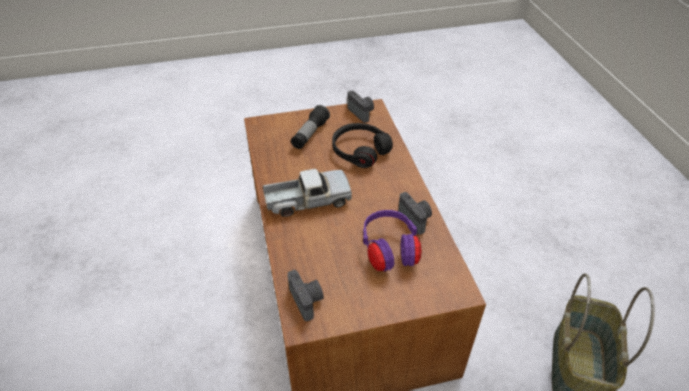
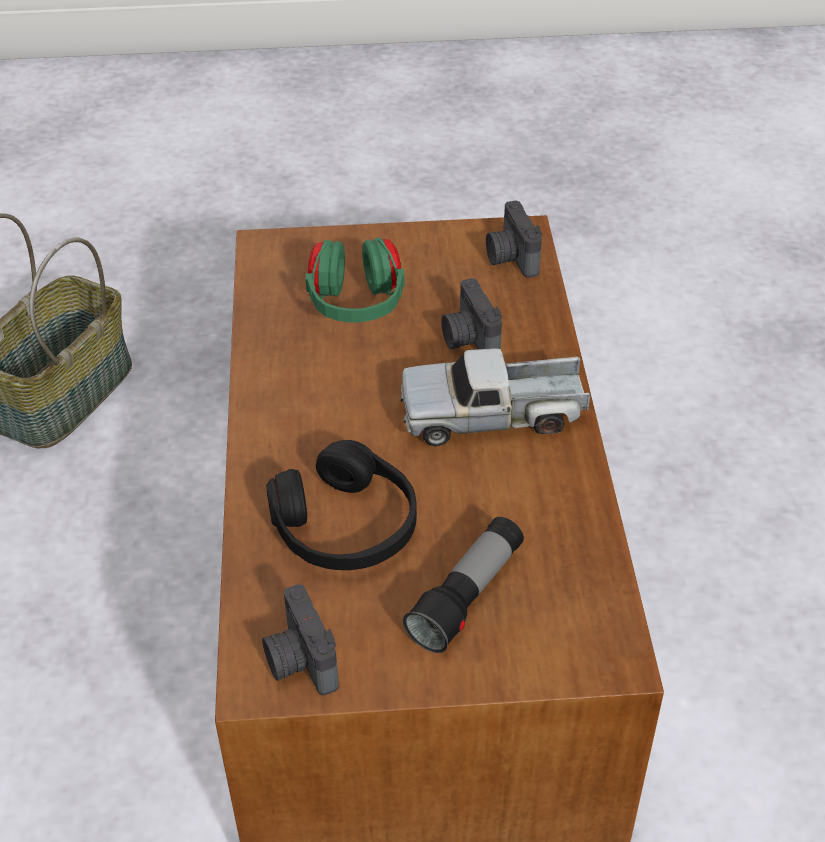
camera: 170 degrees left, 0 degrees up
(389, 252) = (356, 307): purple headphones -> green headphones
(416, 219) = (283, 354): camera -> camera (468, 340)

